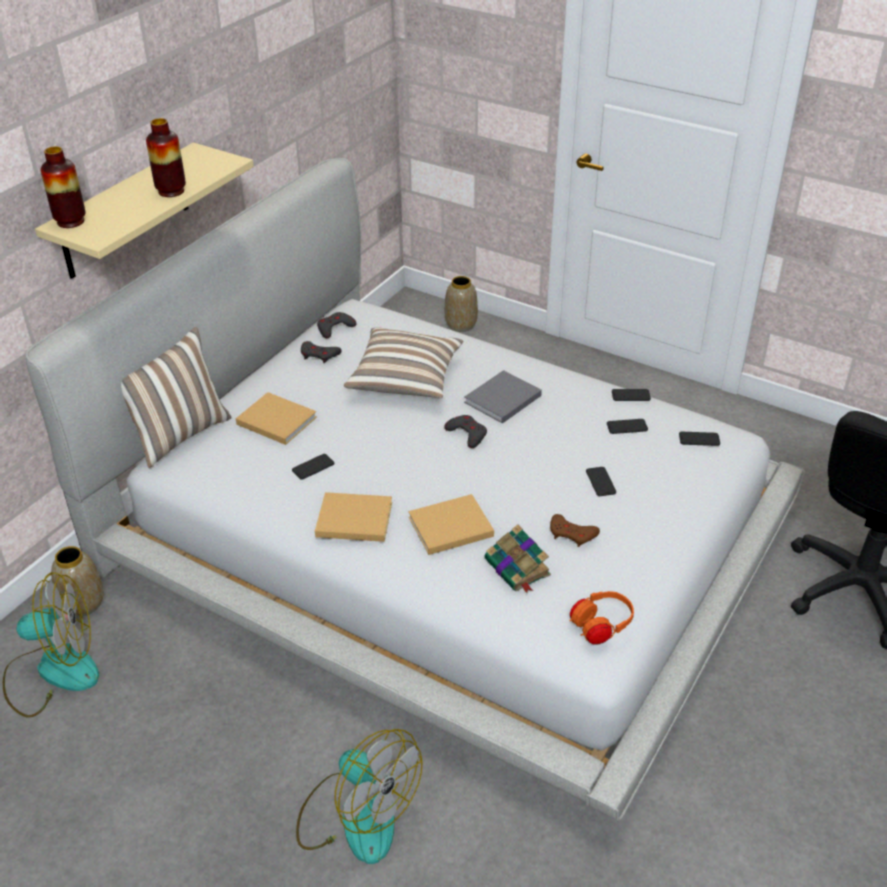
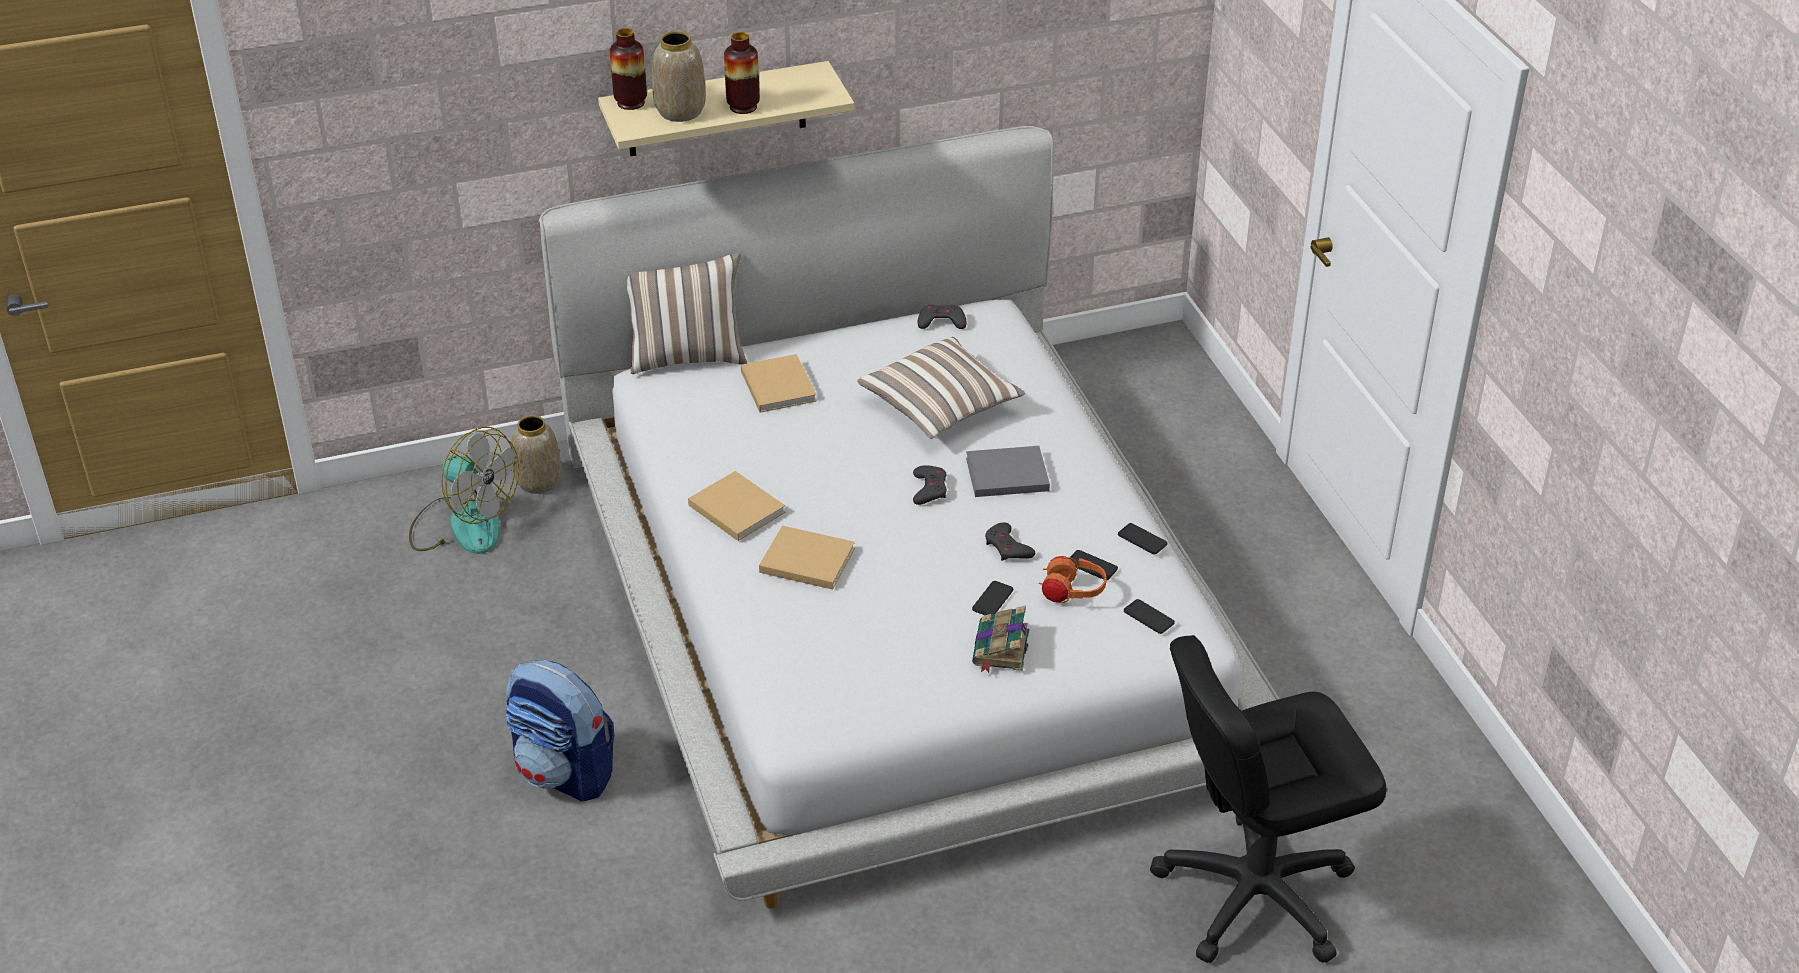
camera: 40 degrees right, 0 degrees up
(313, 467) = (758, 445): phone -> none
(319, 355) = (892, 342): grey game controller -> grey game controller (1008, 547)
(356, 815) = (565, 773): fan -> backpack
(461, 325) = (1190, 395): vase -> vase (681, 111)
(518, 568) = (818, 626): book -> book (1000, 649)
(572, 534) = (902, 627): brown game controller -> none
(600, 627) = (823, 712): orange headphones -> orange headphones (1072, 593)

